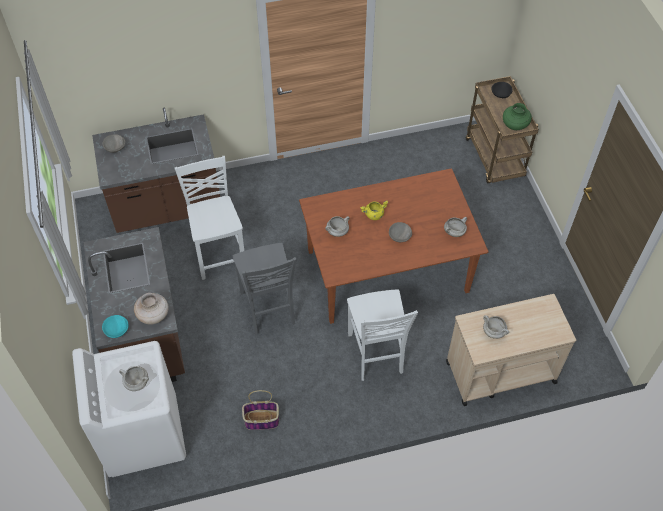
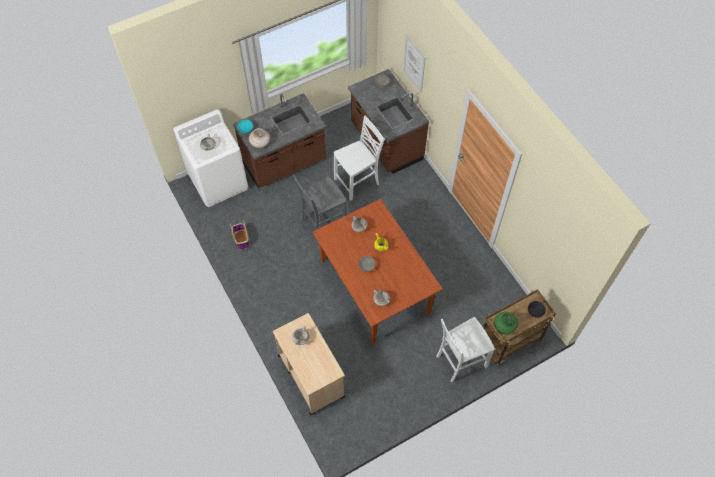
camera: 75 degrees right, 5 degrees up
(141, 72) = (414, 63): none -> picture
(376, 354) = (304, 294): white chair -> white chair (460, 361)

